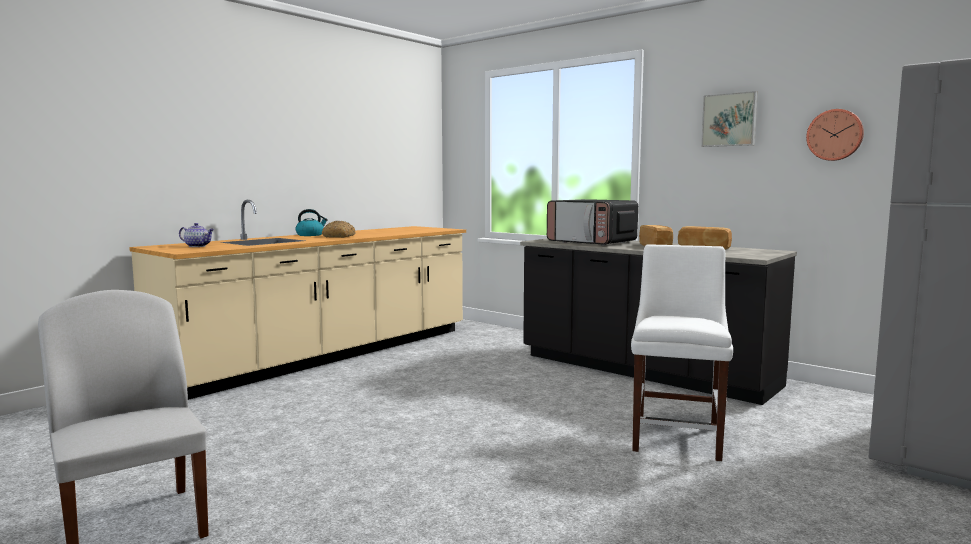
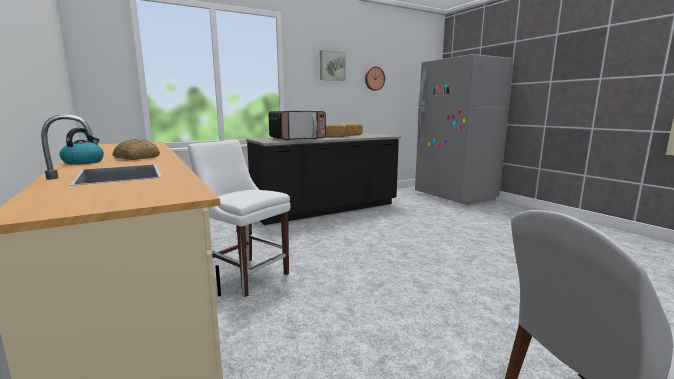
camera: 70 degrees left, 5 degrees up
(198, 246) = (112, 192): teapot -> none
(677, 436) = (423, 222): white chair -> white chair (245, 274)

